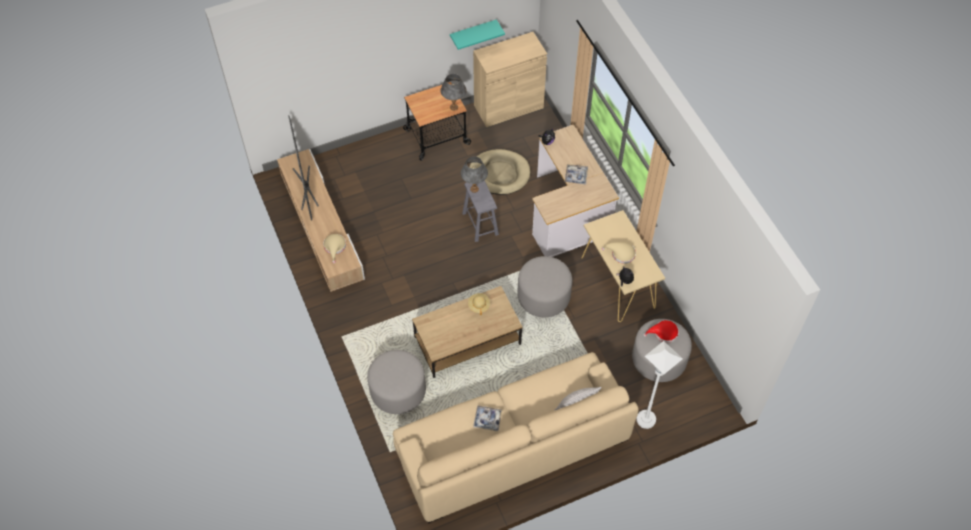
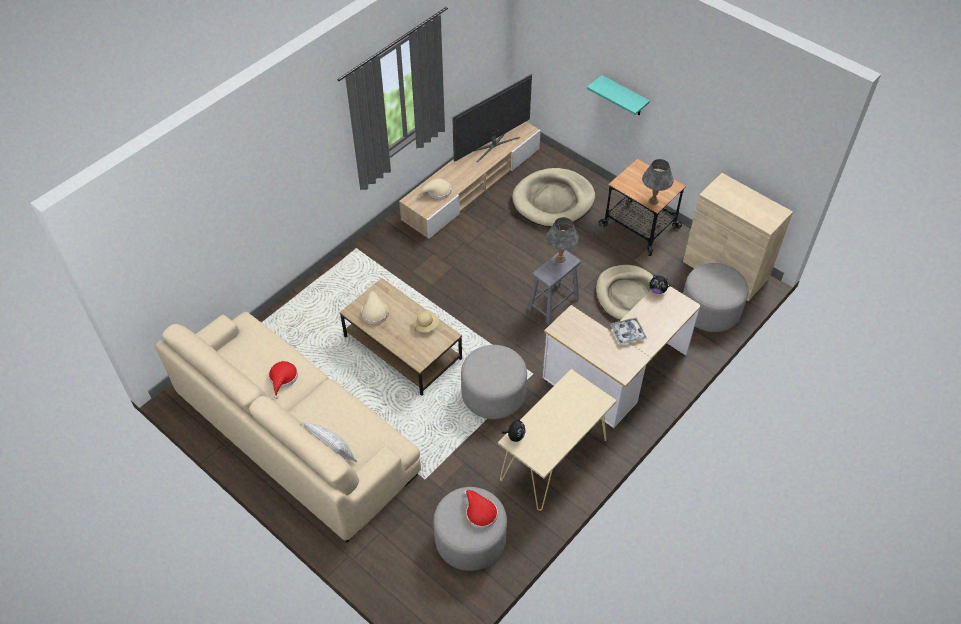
camera: 65 degrees right, 5 degrees down
(375, 178) = (553, 200): none -> beige dog bed
(398, 390) = (316, 314): grey ottoman -> grey ottoman (710, 310)
(473, 33) = (731, 153): turquoise shelf -> turquoise shelf (624, 96)
(487, 419) = (283, 378): tray -> red hat
(621, 254) = (551, 419): beige hat -> beige hat (374, 312)
(646, 419) = (382, 553): white floor lamp -> none

